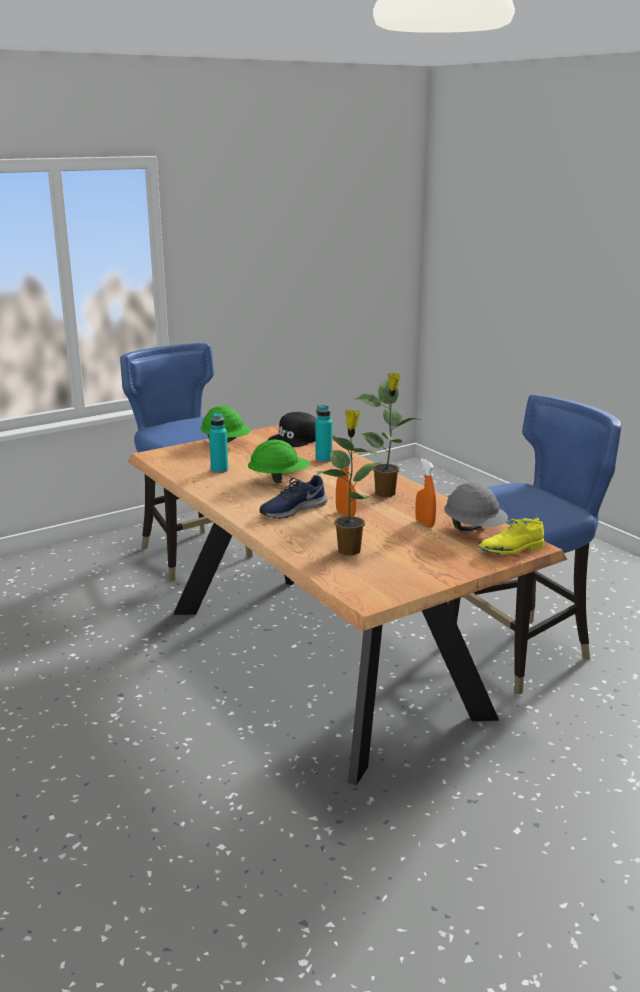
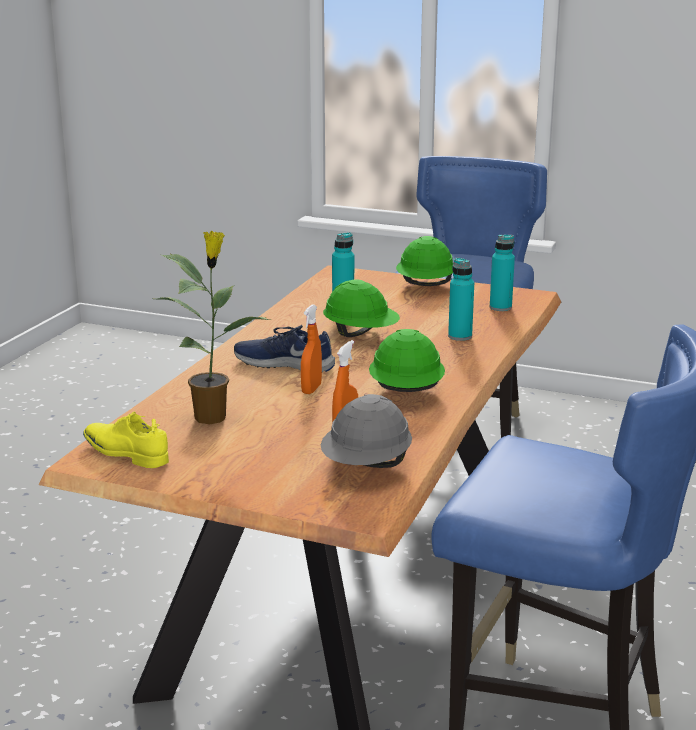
camera: 55 degrees right, 0 degrees up
(295, 439) = (500, 307): black cap -> turquoise bottle
(386, 493) = (407, 392): potted plant -> green hard hat
(511, 550) = (329, 504): yellow shoe -> yellow shoe (125, 454)

